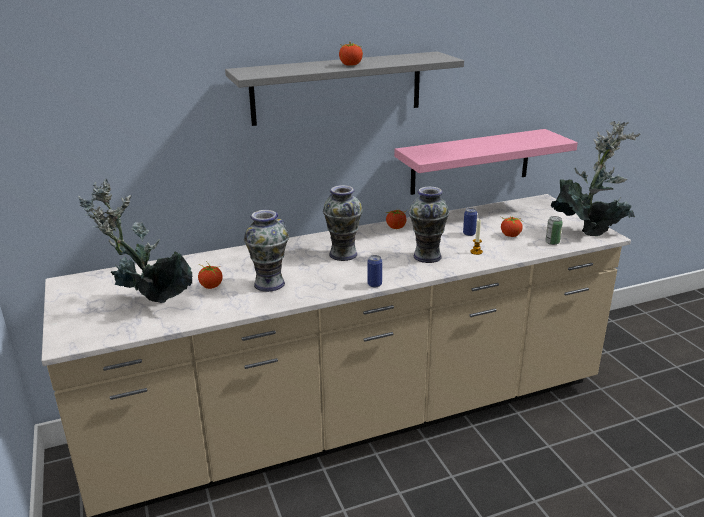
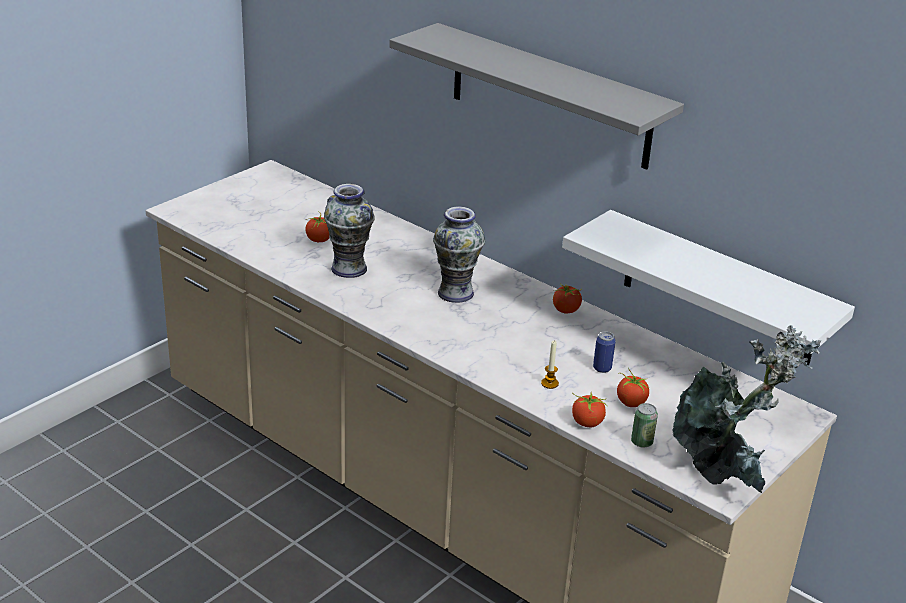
camera: 60 degrees right, 5 degrees up
(149, 305) = (260, 222): potted plant -> none
(350, 65) = (523, 72): tomato -> tomato (587, 423)
(374, 284) = (399, 330): can -> none
(427, 256) = (503, 350): vase -> none
(471, 161) = (719, 289): pink shelf -> white shelf

